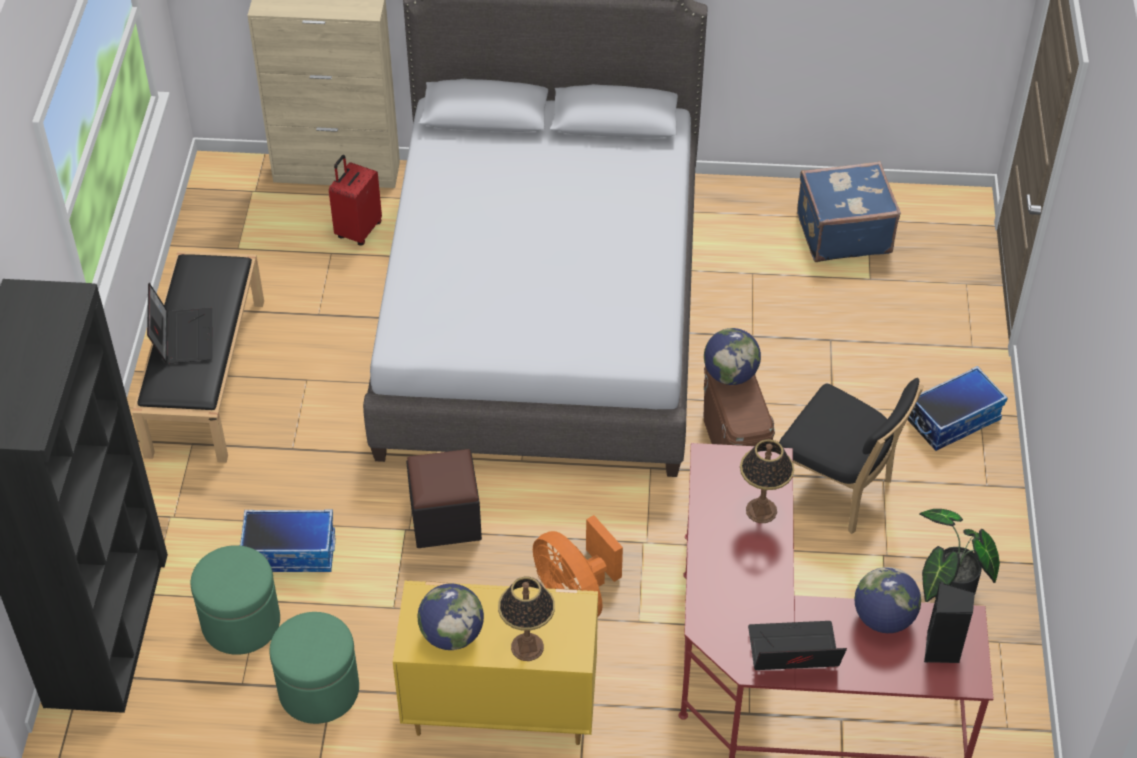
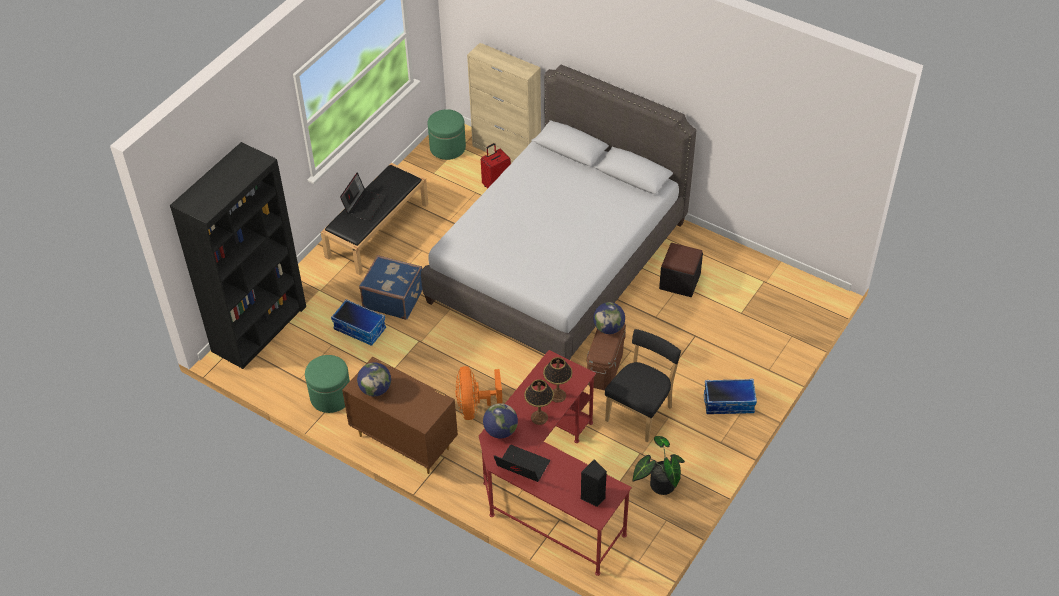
camera: 30 degrees right, 0 degrees up
(241, 622) = (317, 351): green ottoman -> green ottoman (447, 148)
(445, 519) = (440, 344): black ottoman -> black ottoman (679, 281)
(499, 708) = (404, 441): yellow dresser -> brown dresser
(527, 647) = (404, 410): table lamp -> table lamp (539, 418)
(838, 491) = (641, 412): black chair -> black chair turned 120 degrees counterclockwise
(842, 232) = (745, 283): blue suitcase -> blue suitcase (393, 298)
(883, 619) = (577, 470): globe -> globe (500, 431)

